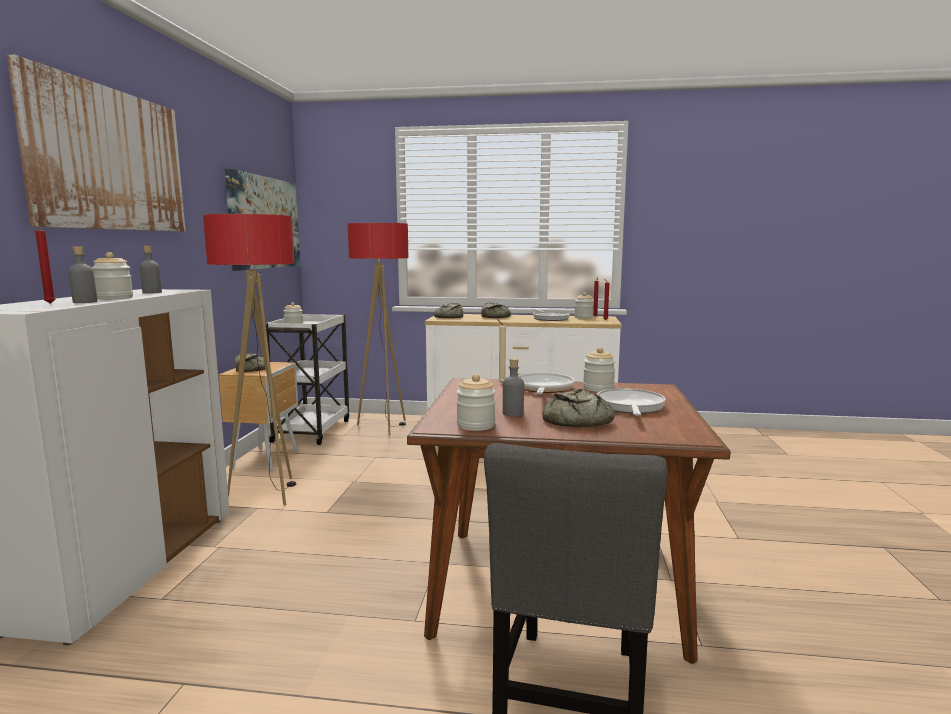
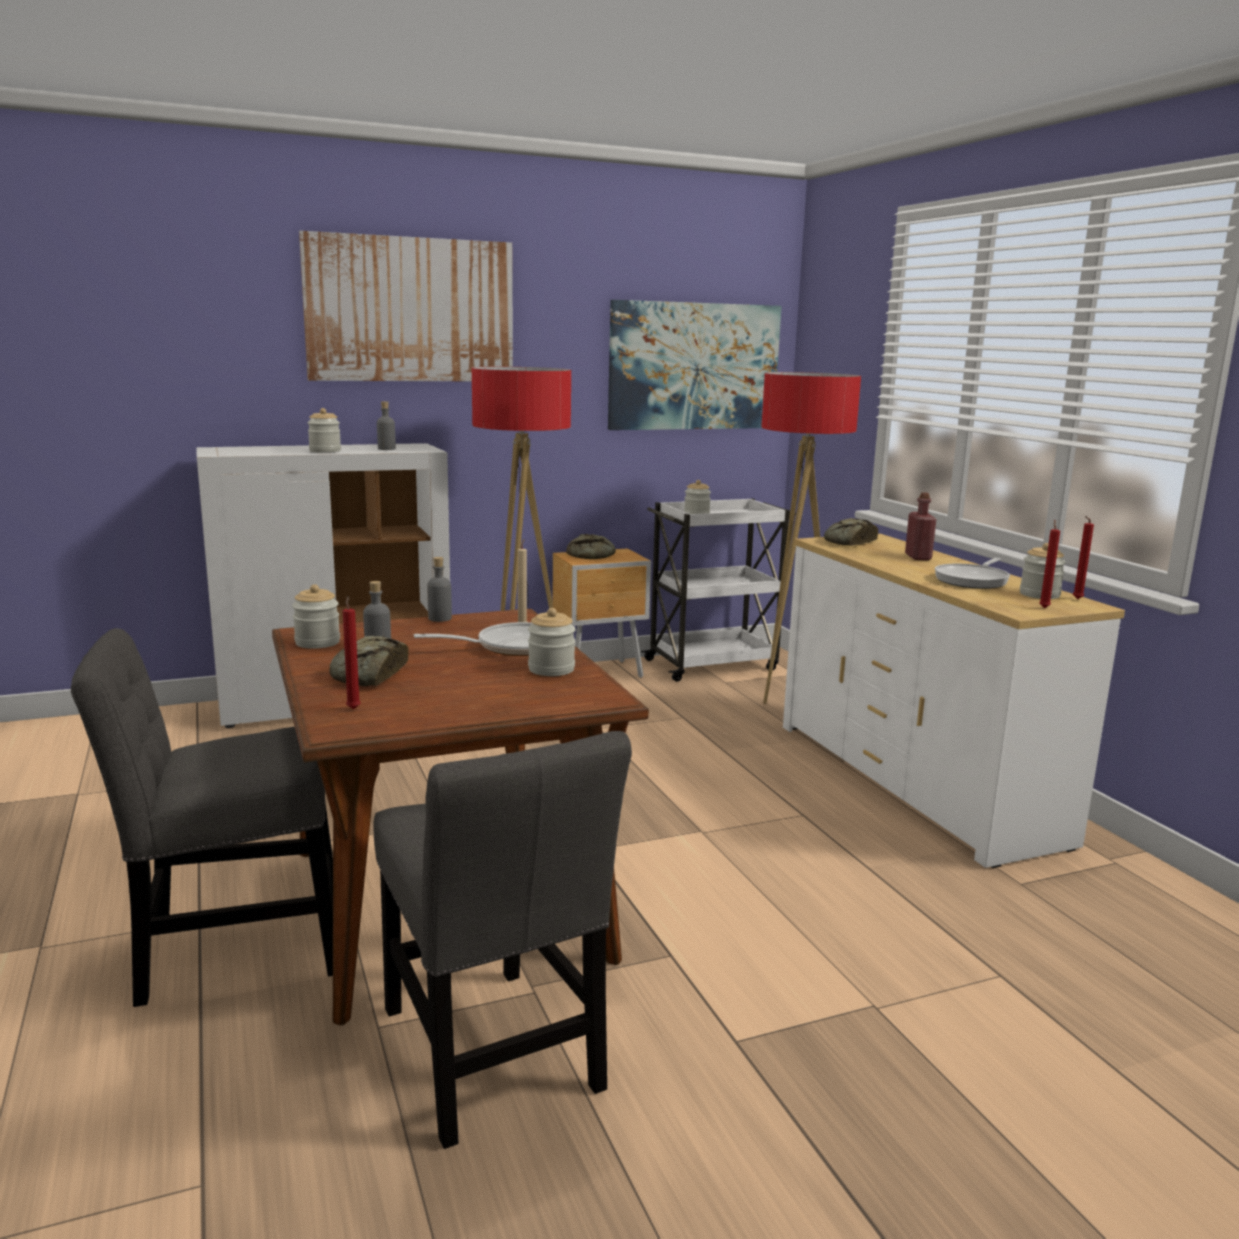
camera: 60 degrees right, 5 degrees up
(49, 303) = (268, 450): red candle -> red candle (353, 708)
(85, 302) = (285, 452): grey bottle -> grey bottle (440, 618)
(496, 316) = (918, 557): bread -> red bottle
(630, 407) = (462, 691): frying pan -> none
(743, 609) = (492, 1058): none -> grey chair

